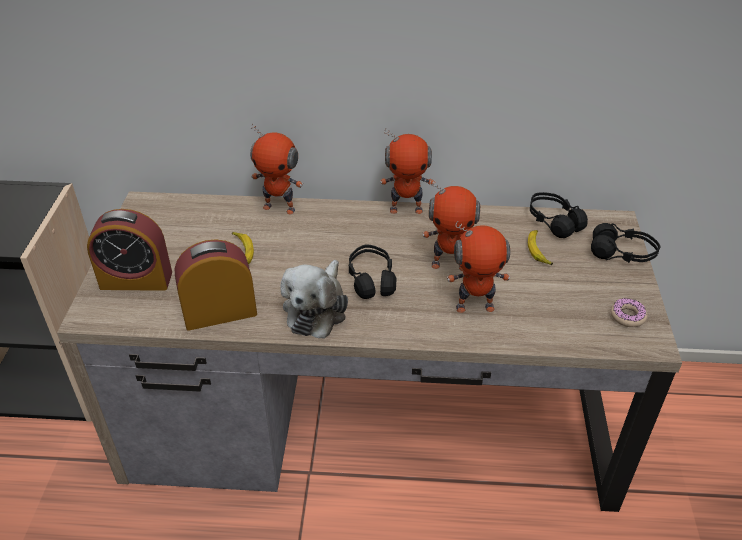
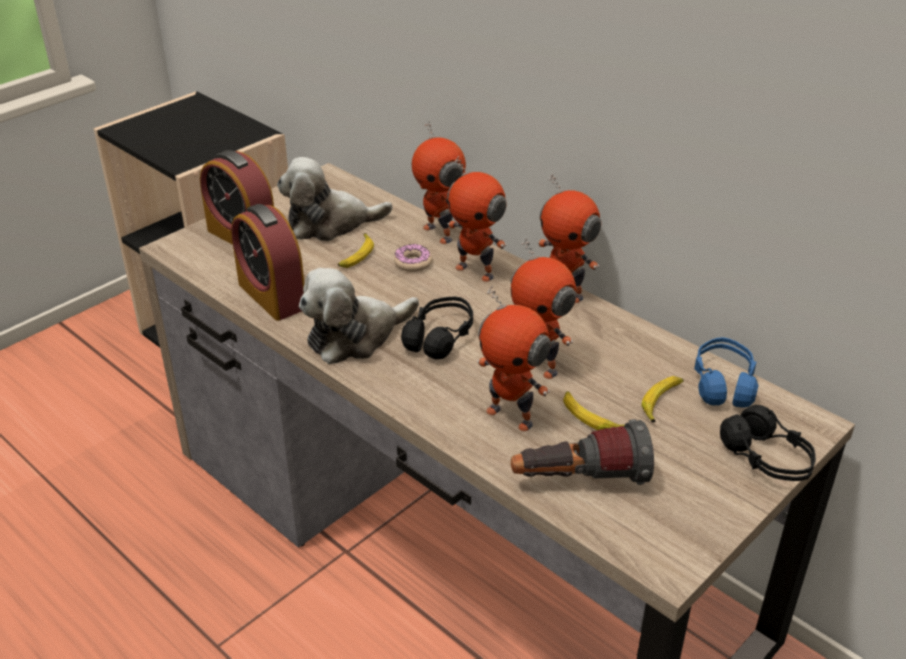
camera: 40 degrees right, 5 degrees down
(192, 237) = (330, 224): none -> plush toy
(220, 312) = (272, 296): alarm clock -> alarm clock turned 150 degrees counterclockwise
(336, 222) = (476, 271): none -> toy robot
(516, 281) = (591, 417): none -> banana
(553, 222) = (723, 384): black headphones -> blue headphones
(556, 323) = (579, 480): none -> flashlight
(627, 316) = (676, 523): donut -> donut (413, 263)

